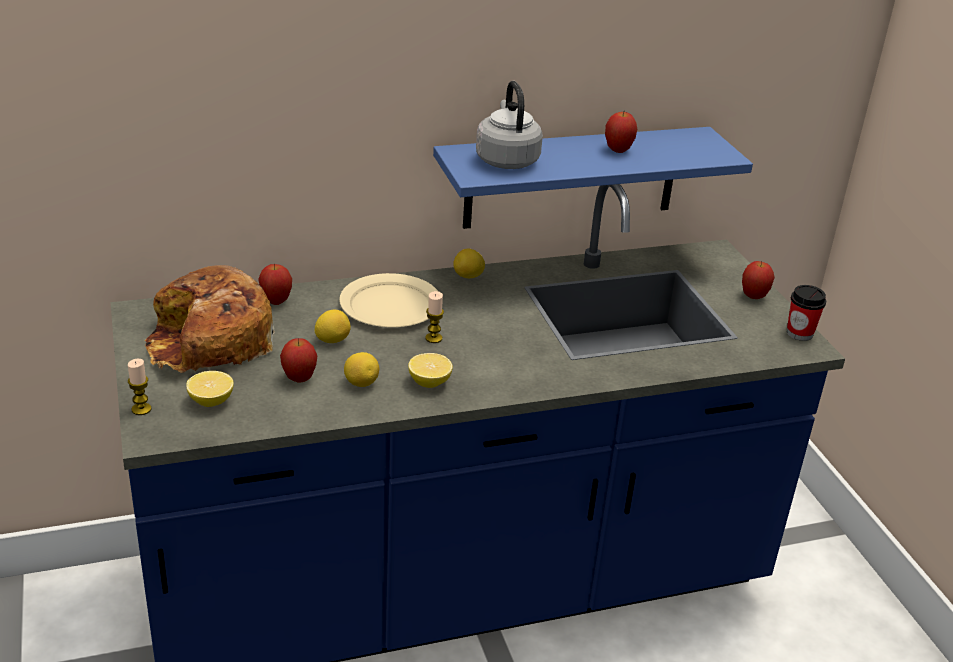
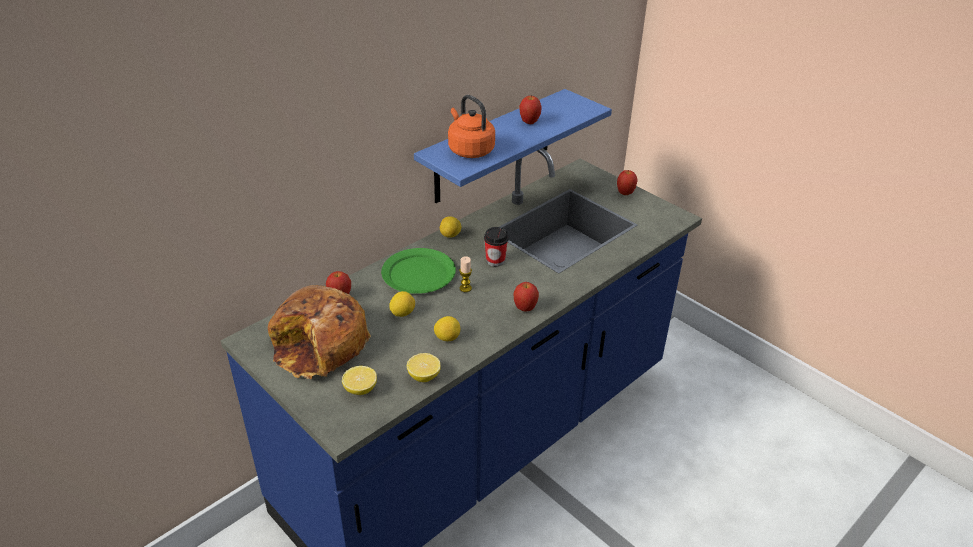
camera: 25 degrees left, 5 degrees up
(141, 409) = (317, 414): candle -> none
(299, 379) = (405, 350): apple -> apple (525, 309)
(390, 305) = (418, 274): beige plate -> green plate
(429, 382) = (488, 321): lemon -> lemon (424, 376)
(506, 159) = (469, 150): grey kettle -> orange kettle
(799, 333) = (667, 210): cup -> cup (495, 260)

